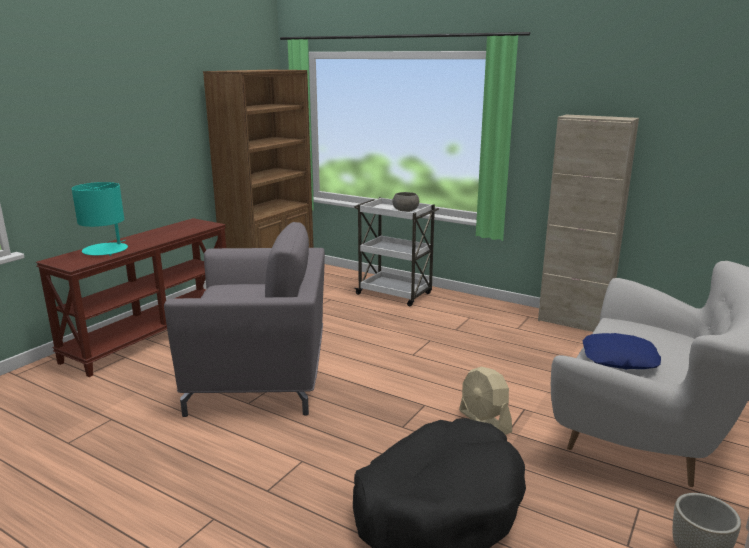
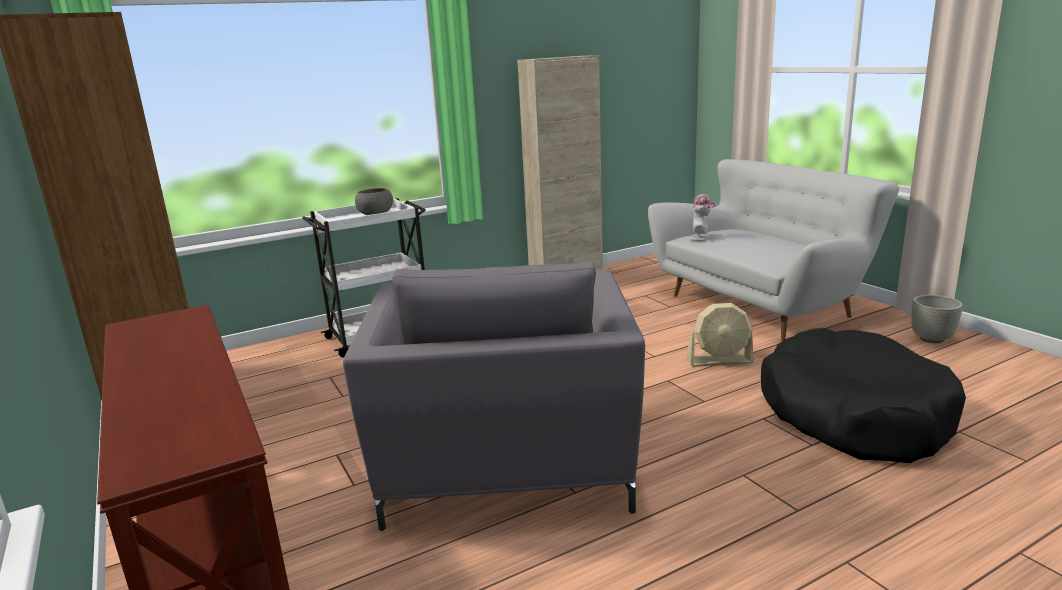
camera: 60 degrees left, 0 degrees up
(106, 250) = (172, 409): turquoise table lamp -> none
(261, 376) = (505, 469): grey armchair -> grey armchair turned 150 degrees clockwise
(619, 359) = (761, 252): blue pillow -> none
(624, 327) = (701, 238): none -> hat

